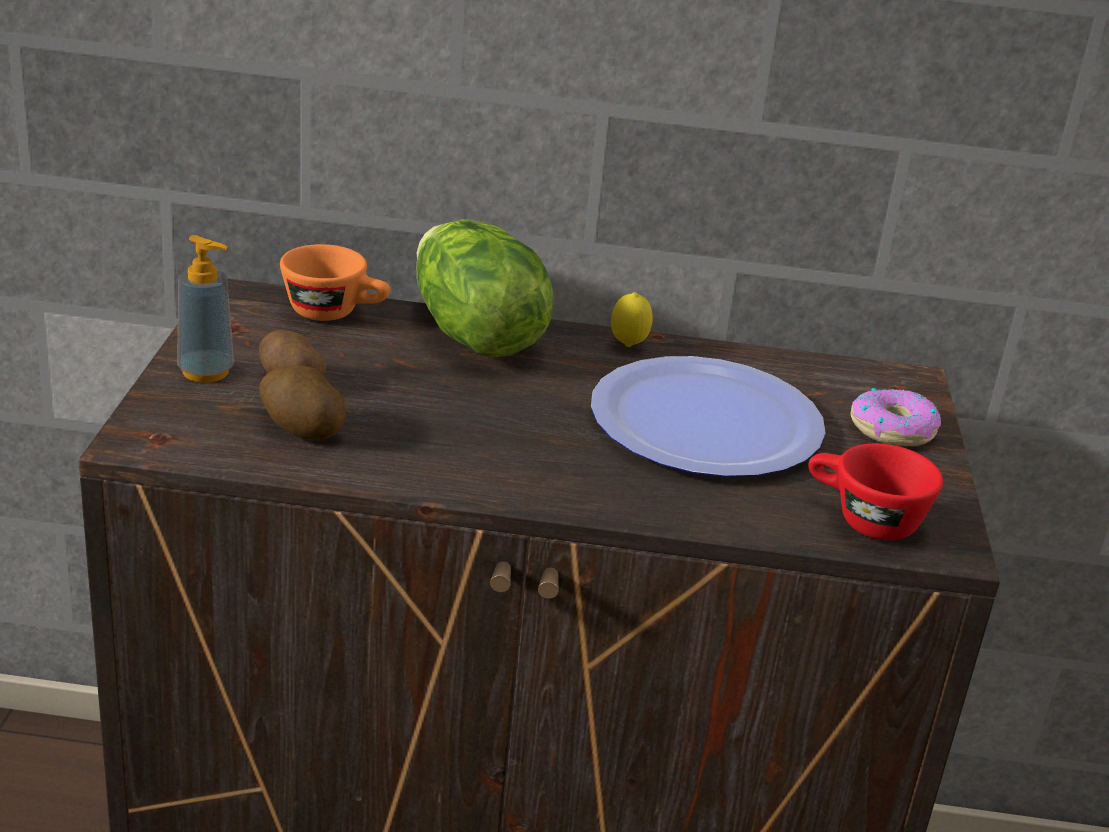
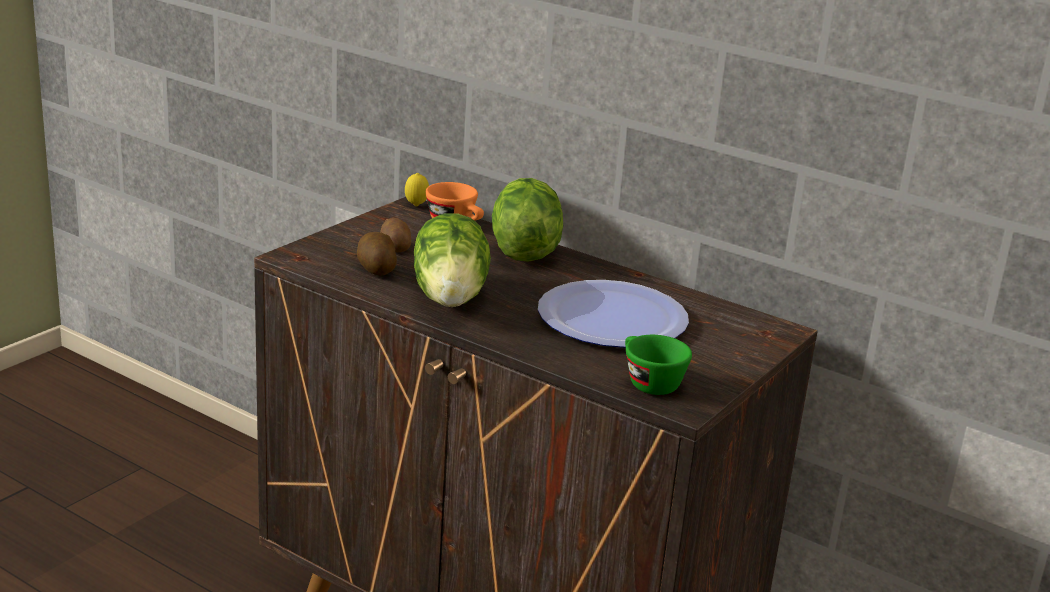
camera: 30 degrees right, 5 degrees down
(206, 372) = (355, 235): soap dispenser -> none
(462, 448) = (452, 297): none -> lettuce
(628, 346) = (612, 274): lemon -> lemon (416, 206)
(863, 519) = (647, 382): red cup -> green cup
(893, 429) = (732, 349): donut -> none

